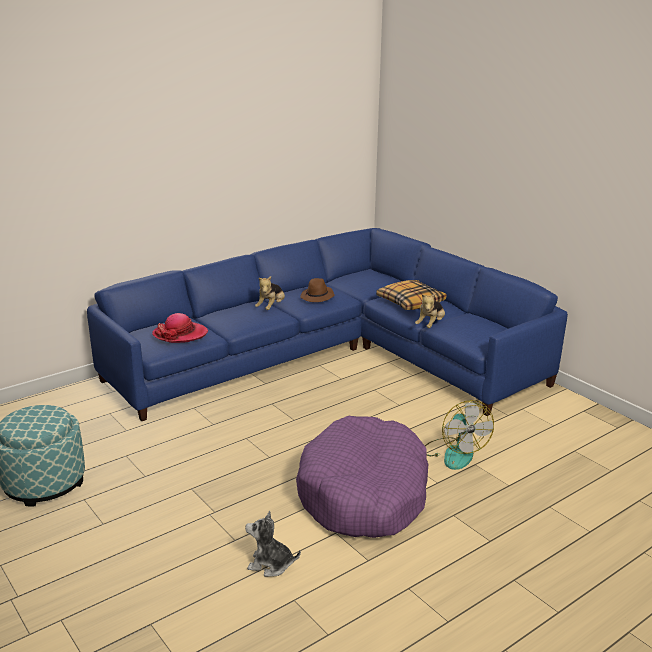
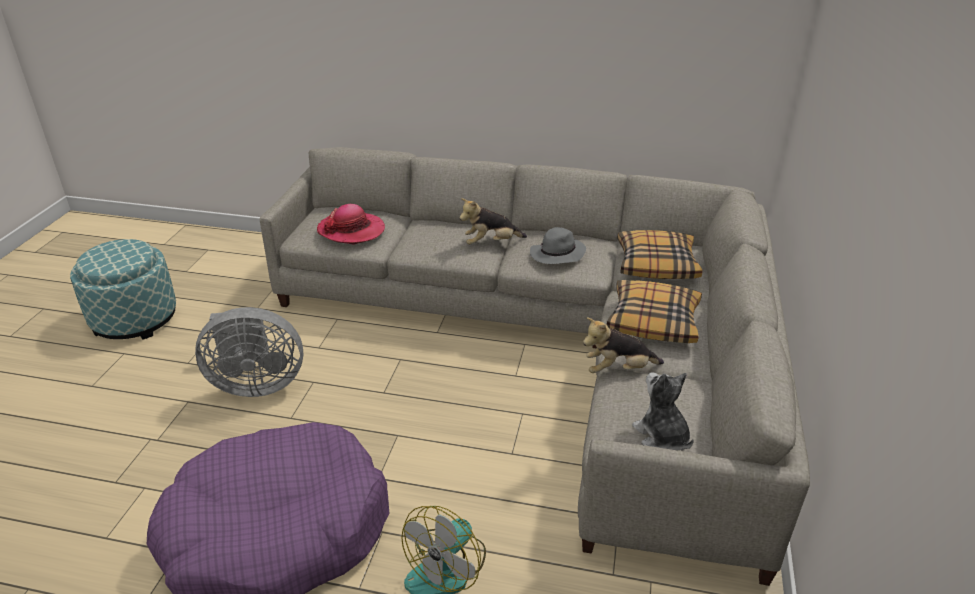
camera: 50 degrees right, 10 degrees up
(214, 458) = (256, 384): none -> grey fan
(270, 564) = (84, 533): plush toy -> plush toy (661, 437)
(317, 297) = (557, 255): brown hat -> grey hat
(333, 357) = (556, 342): blue sofa -> grey sofa
(365, 282) = (656, 264): none -> pillow

